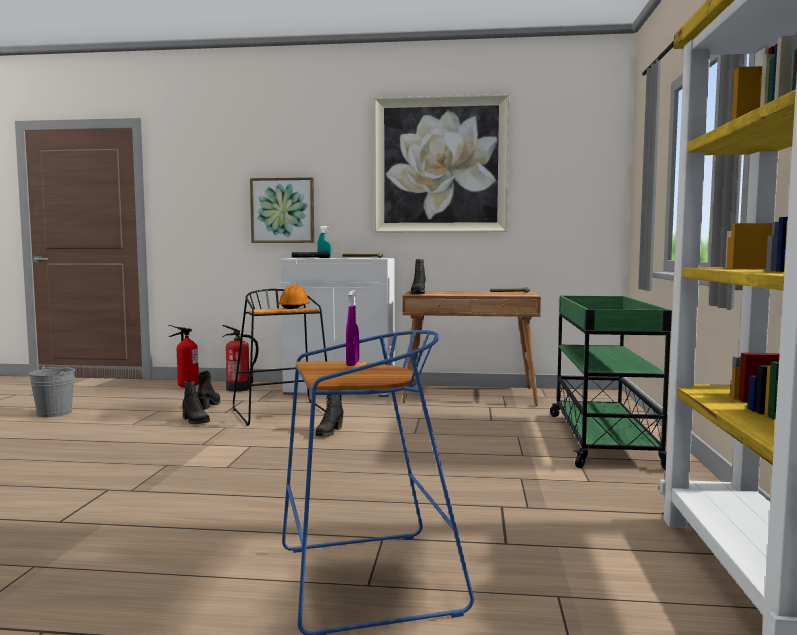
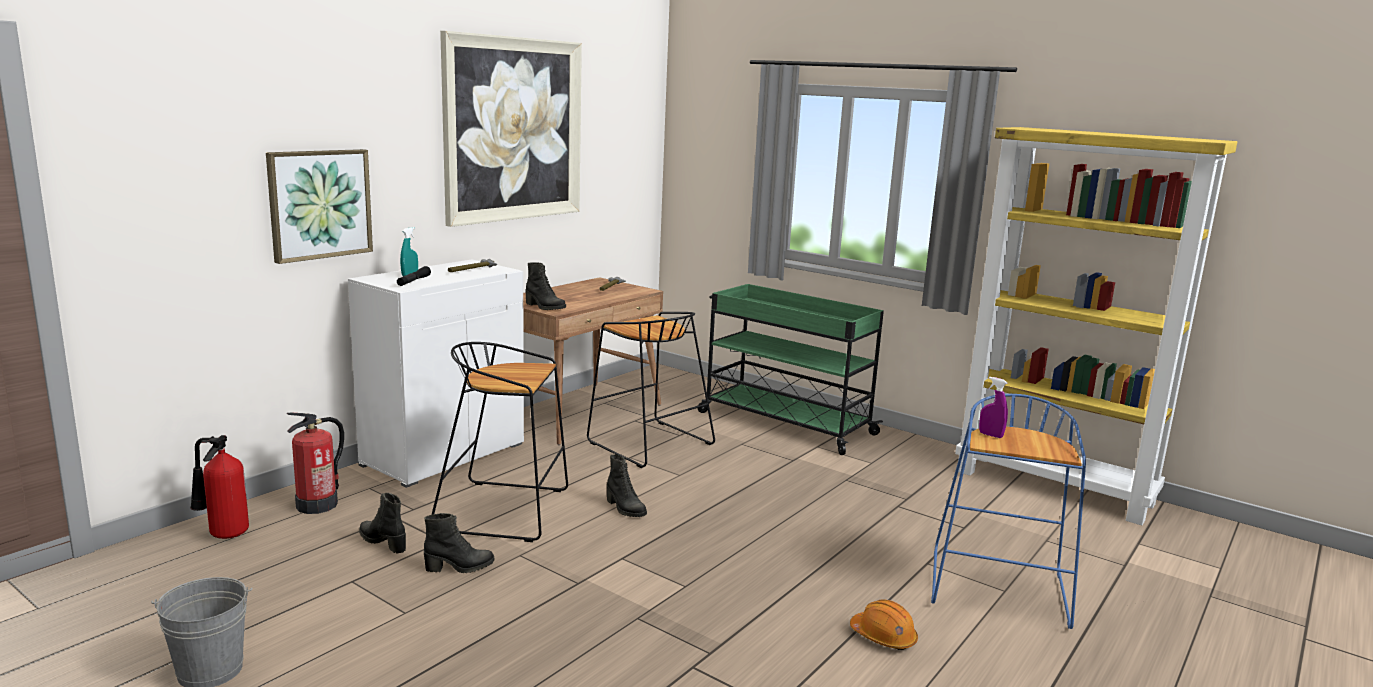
camera: 60 degrees left, 10 degrees up
(294, 307) = (514, 367): orange hard hat -> orange hard hat (883, 637)
(454, 416) = (648, 443): none -> black stool

